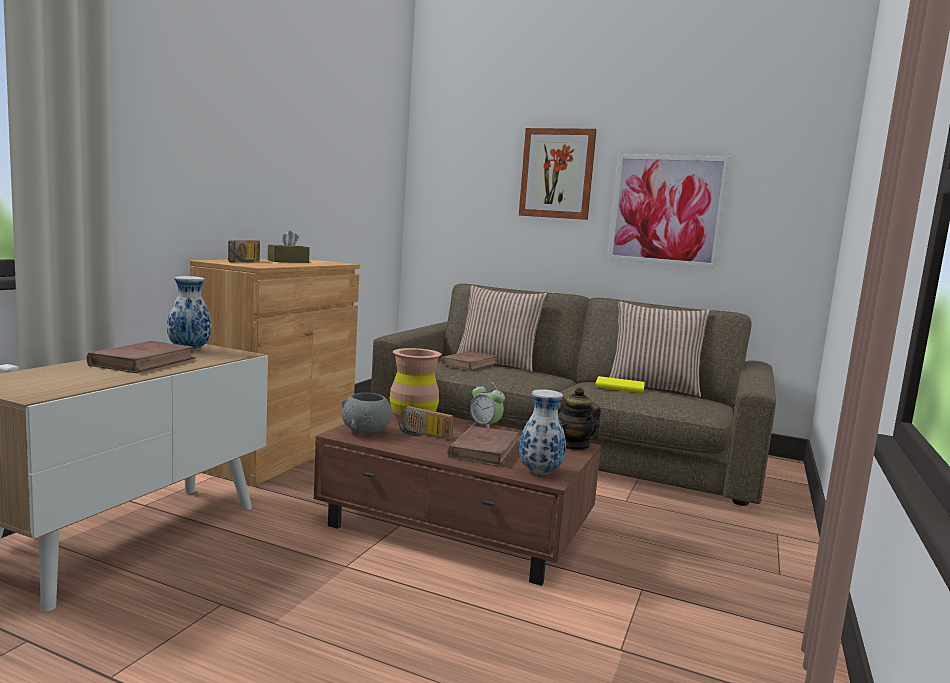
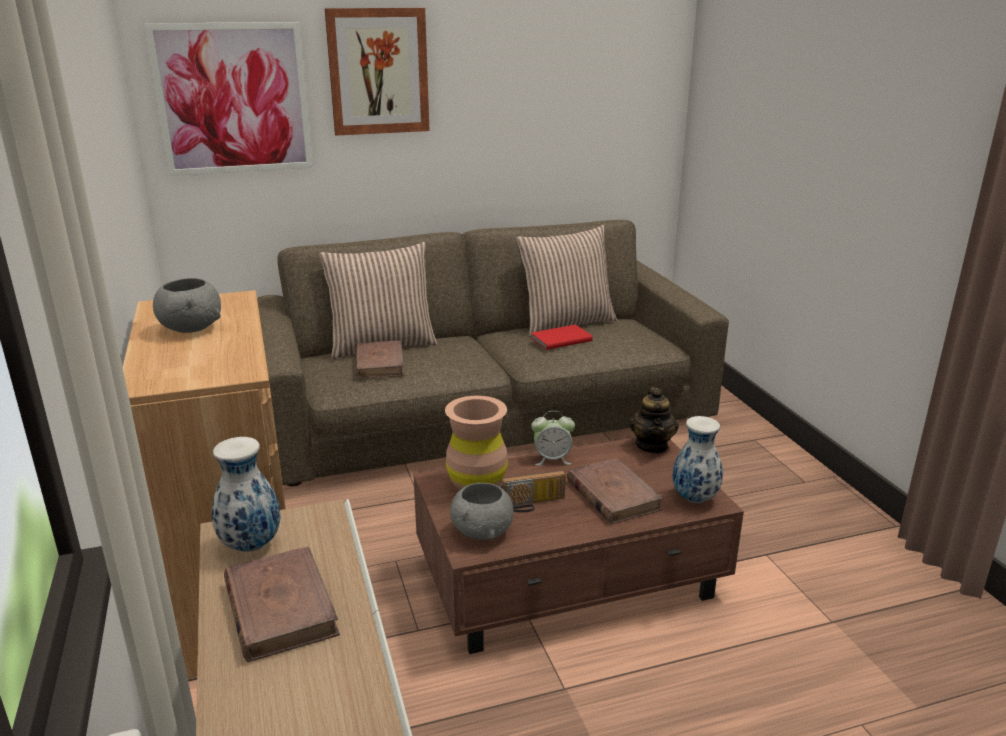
camera: 40 degrees left, 15 degrees up
(247, 261) = (177, 361): radio -> none
(288, 261) = (191, 328): brown tissue box -> grey bowl
(574, 446) = (652, 446): teapot -> teapot turned 105 degrees counterclockwise
(619, 386) = (559, 339): yellow book -> red book
(666, 210) = (519, 108): picture -> picture (233, 99)

